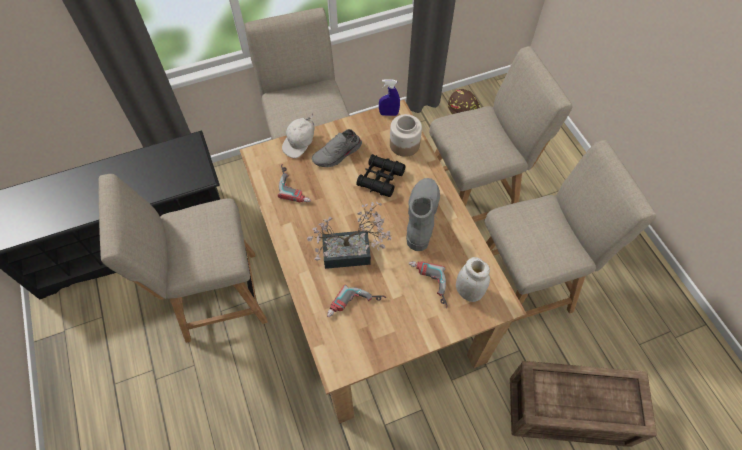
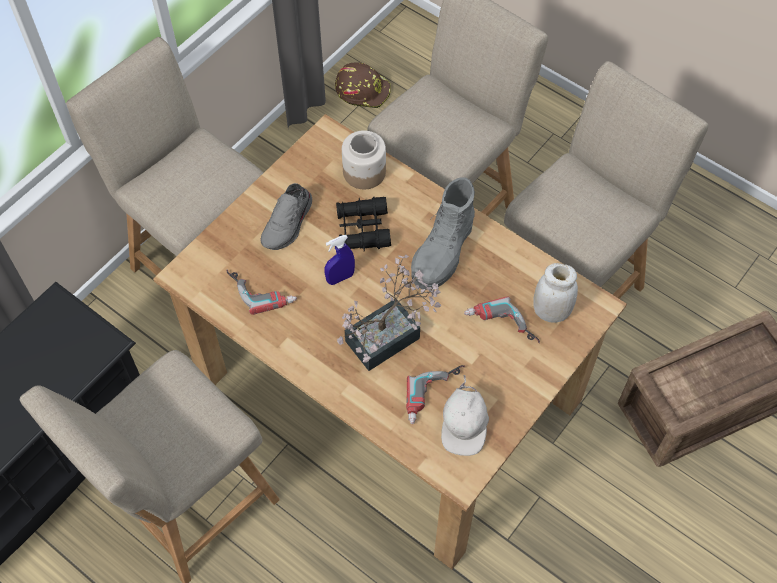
camera: 30 degrees left, 0 degrees up
(300, 143) = (230, 232): white cap -> white cap (464, 426)
(388, 114) = (318, 141): blue spray bottle -> blue spray bottle (340, 278)
(421, 218) = (443, 253): grey boot -> grey boot turned 135 degrees counterclockwise

